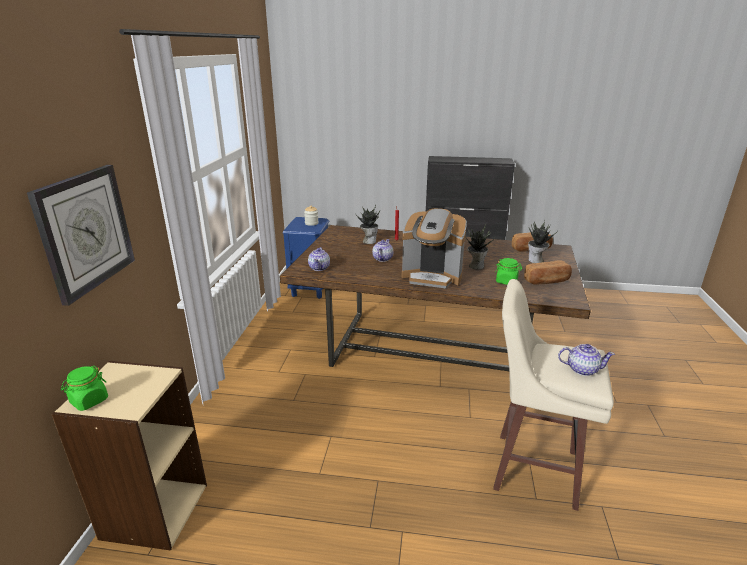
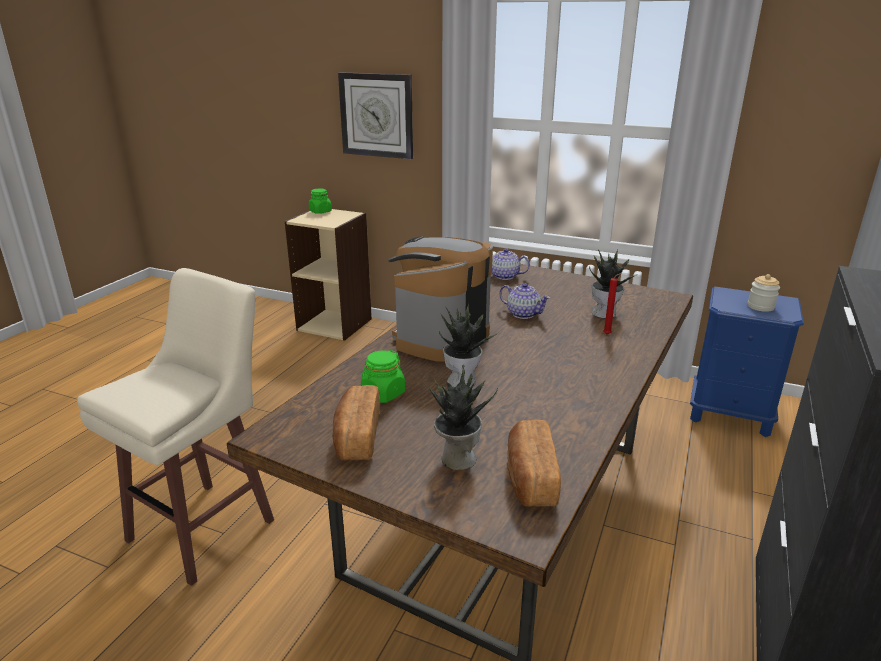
camera: 105 degrees right, 0 degrees up
(582, 369) = (136, 390): teapot -> none

